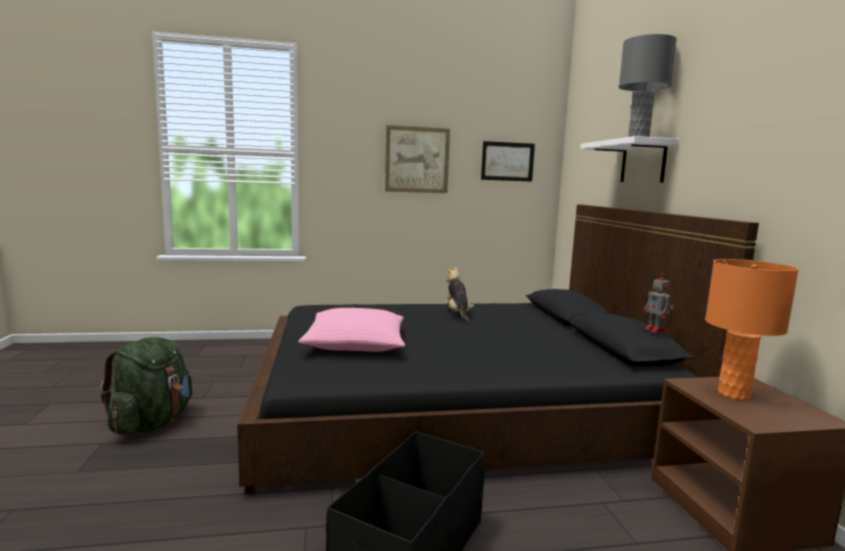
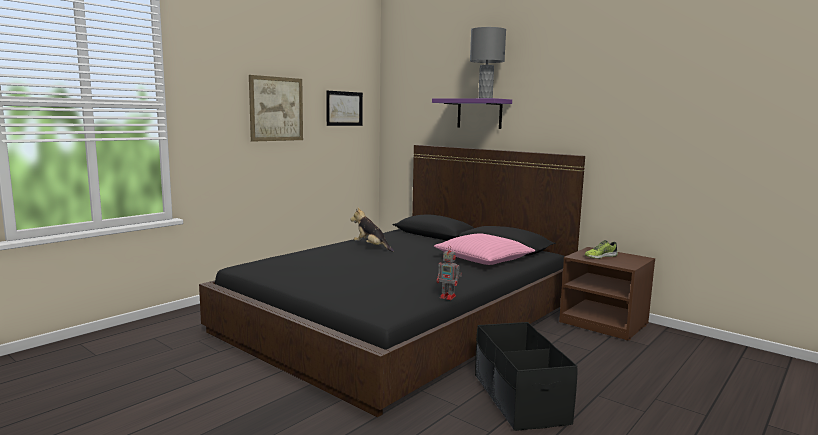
camera: 40 degrees left, 0 degrees up
(152, 423) = (191, 414): green backpack -> none
(356, 343) = (357, 282): pink pillow -> pink pillow (483, 259)
(643, 162) = (479, 113): white shelf -> purple shelf
(656, 330) = (529, 230): toy robot -> toy robot (448, 297)
(734, 394) = (600, 256): orange table lamp -> shoe

